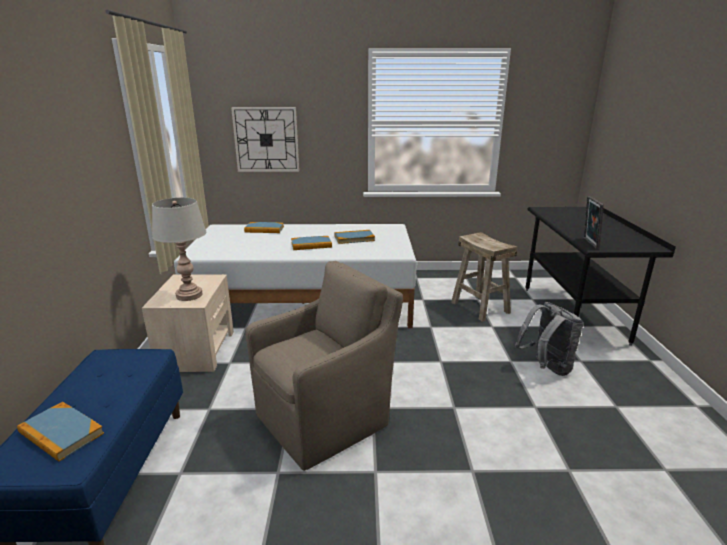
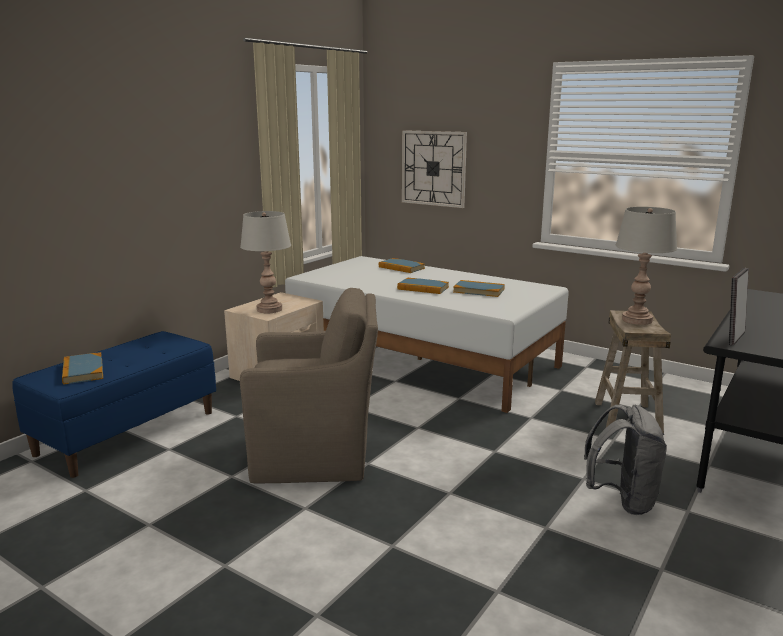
camera: 35 degrees right, 5 degrees down
(483, 240) = (637, 320): none -> grey table lamp

